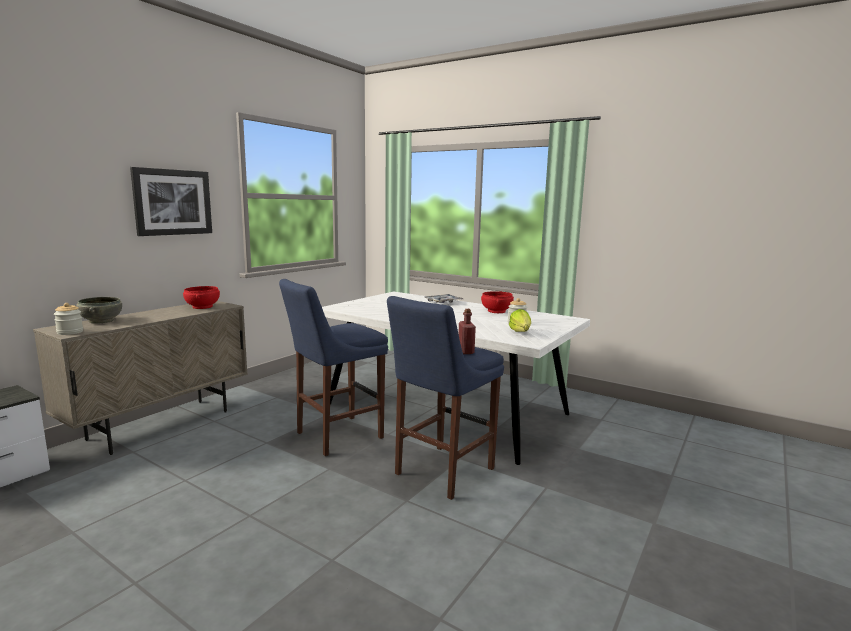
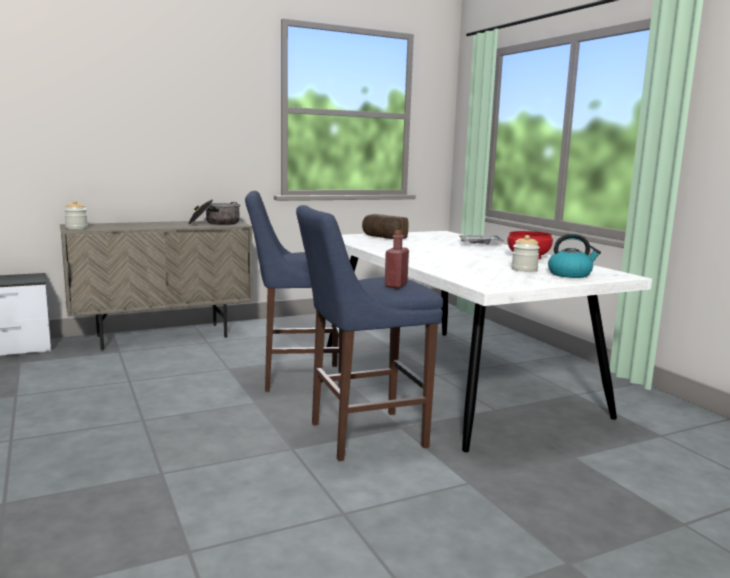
camera: 30 degrees right, 0 degrees up
(101, 321) = (114, 224): grey bowl -> none
(173, 202) = (201, 114): picture -> none
(203, 307) = (215, 223): red bowl -> cooking pot
(366, 304) = (383, 237): none -> bread
(520, 333) = (500, 278): lettuce -> none
(548, 323) = (570, 274): none -> kettle

